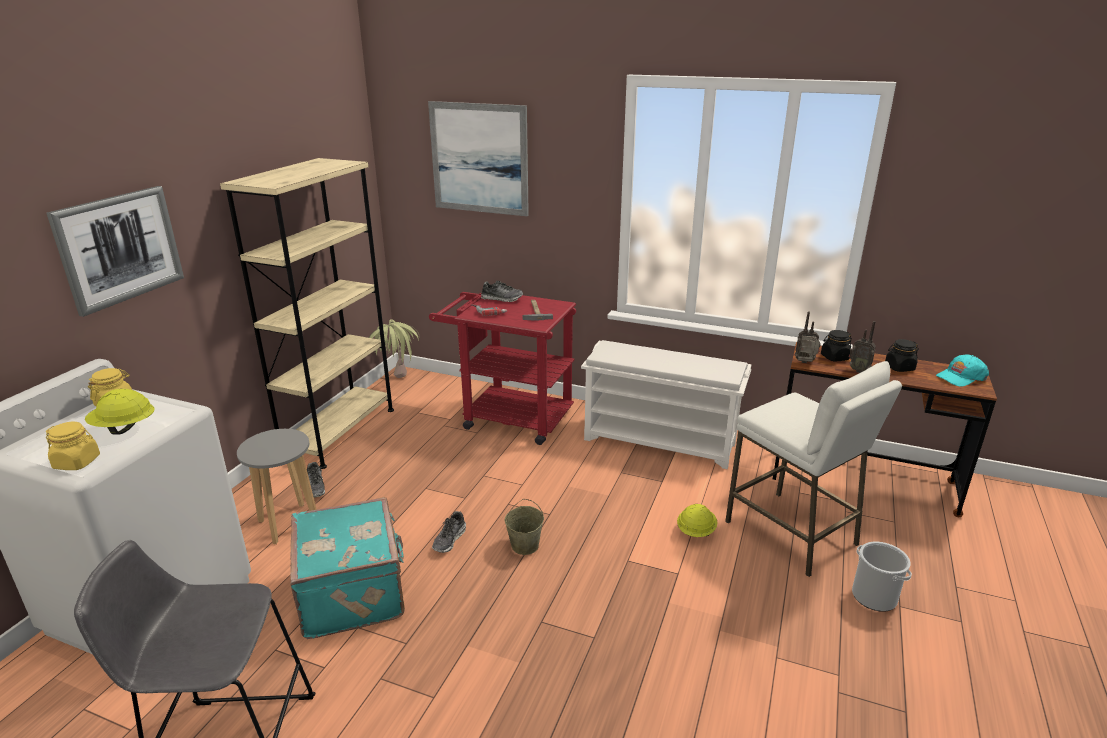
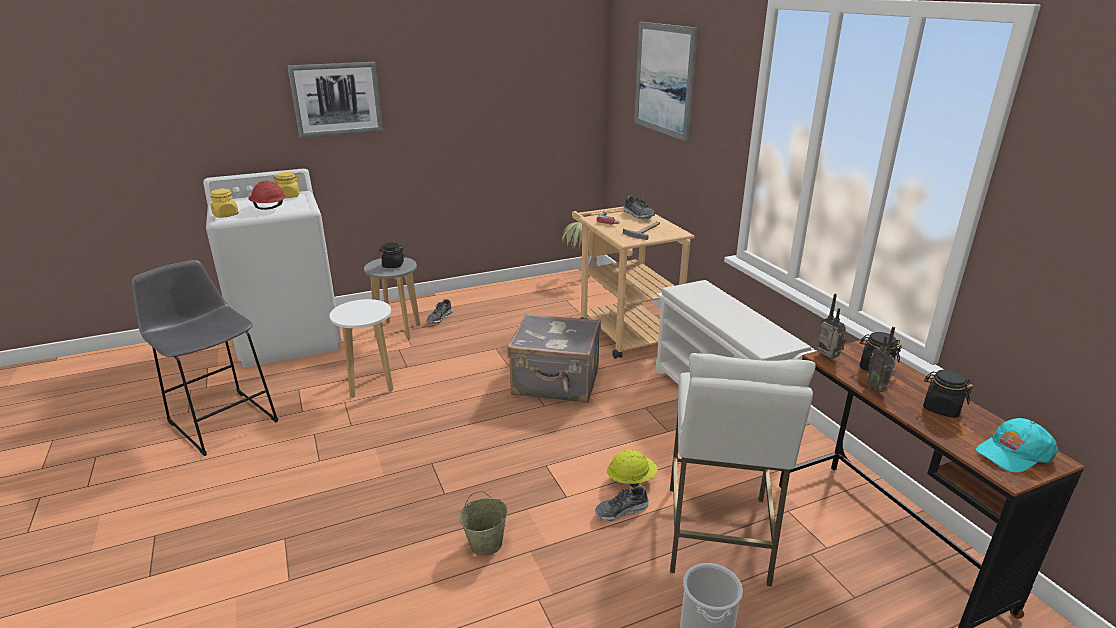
camera: 45 degrees right, 0 degrees up
(124, 428) = (269, 208): yellow hard hat -> red hard hat
(276, 444) = (393, 265): none -> black jar
(339, 432) = (501, 292): beige bookcase -> none
(354, 592) = (370, 383): turquoise suitcase -> white stool
(449, 540) = (460, 385): shoe -> shoe (621, 511)
(508, 417) = (623, 330): red cart -> beige cart
(525, 545) = (496, 414): beige bucket -> beige bucket (486, 543)
(528, 490) = (556, 383): none -> grey suitcase
(960, 377) = (1013, 453): turquoise cap -> turquoise cap turned 45 degrees counterclockwise

